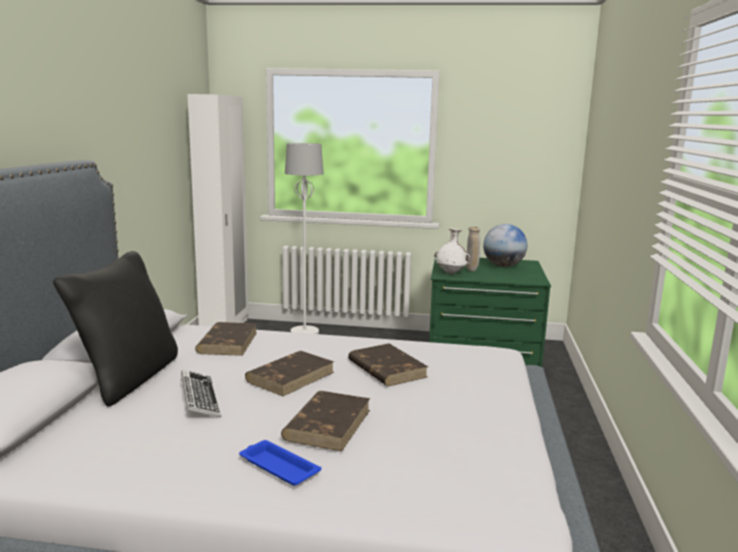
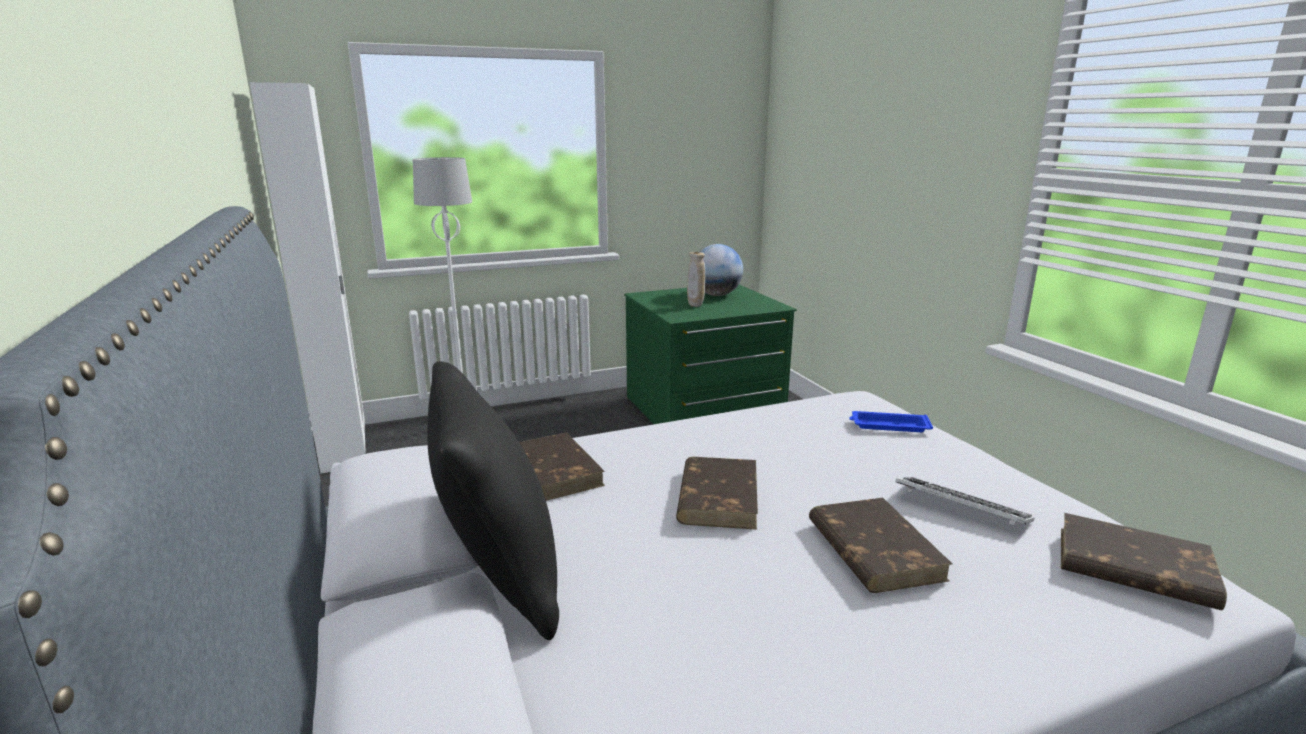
camera: 30 degrees left, 5 degrees up
(199, 399) = (662, 573): keyboard -> keyboard (961, 508)
(278, 467) = (922, 635): blue tray -> blue tray (888, 426)
(386, 368) = (797, 451): brown book -> brown book (1132, 567)
(451, 273) = (681, 313): white vase -> none

